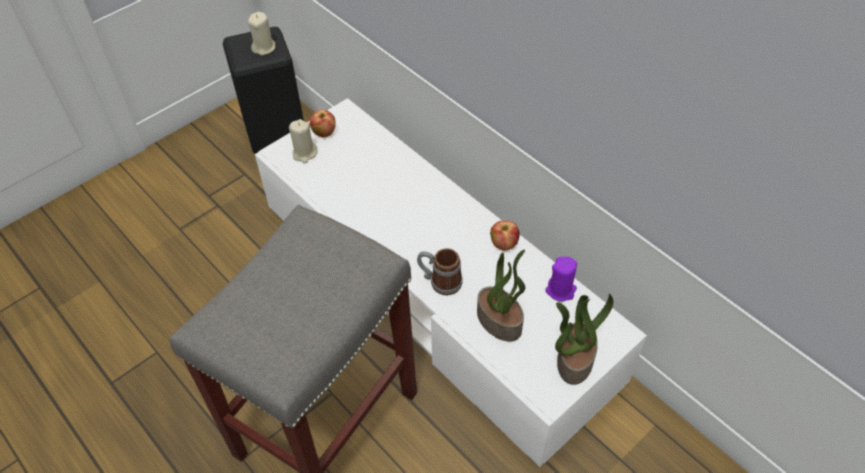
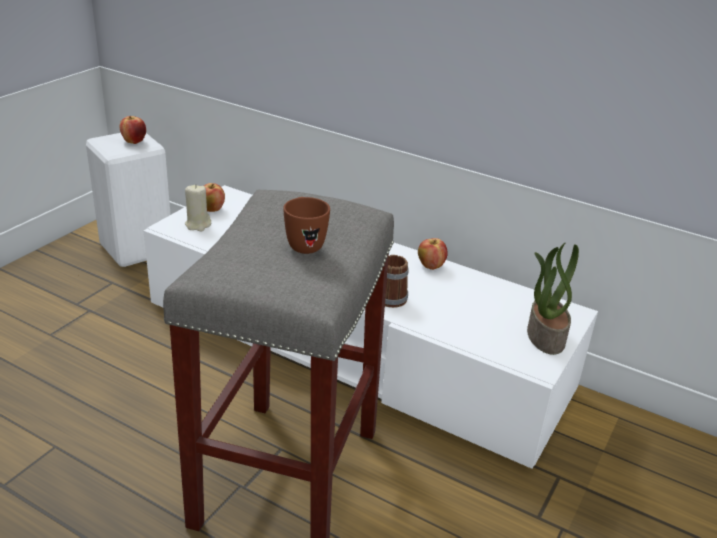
camera: 20 degrees left, 20 degrees down
(264, 47) = (134, 141): beige candle -> apple
(275, 136) = (135, 250): black stool -> white stool
(302, 298) = (304, 243): none -> brown mug
(500, 321) = (459, 319): potted plant -> none
(560, 290) = (502, 290): purple candle -> none

